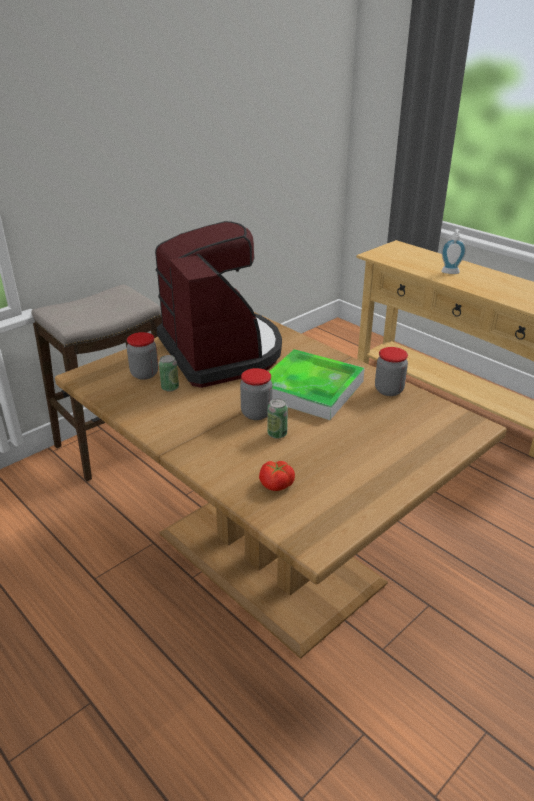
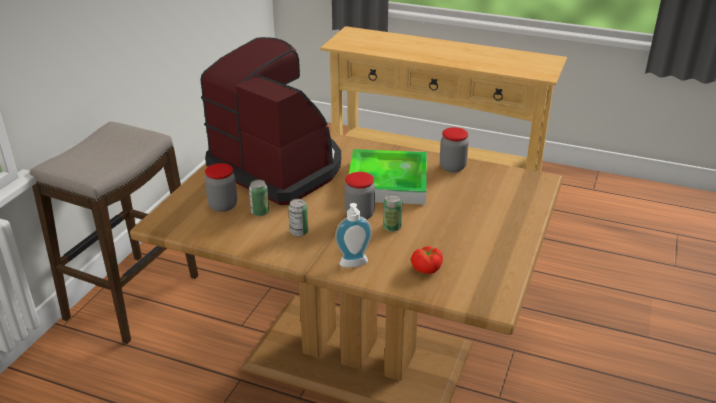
camera: 25 degrees left, 0 degrees up
(187, 415) = (299, 232): none -> can
(450, 273) = (417, 50): soap dispenser -> soap dispenser (354, 265)

